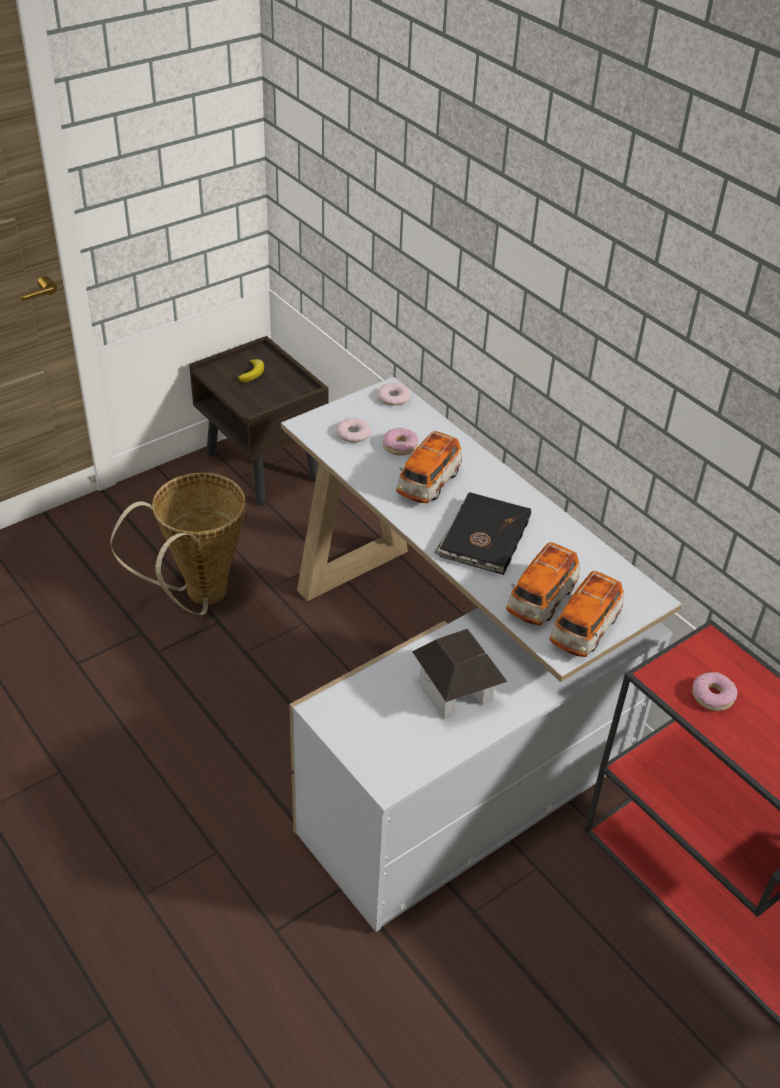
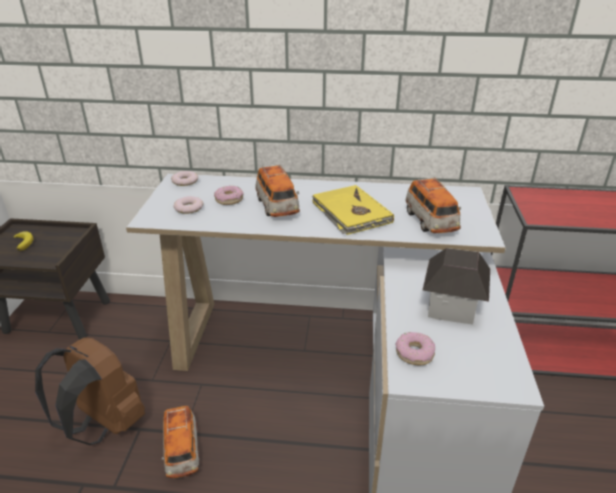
camera: 45 degrees left, 10 degrees down
(198, 597) = (104, 424): basket -> brown backpack
(483, 537) = (350, 213): black book -> yellow book
(584, 630) = (472, 221): toy car -> toy car (182, 451)
(712, 696) = (568, 211): donut -> donut (414, 353)

